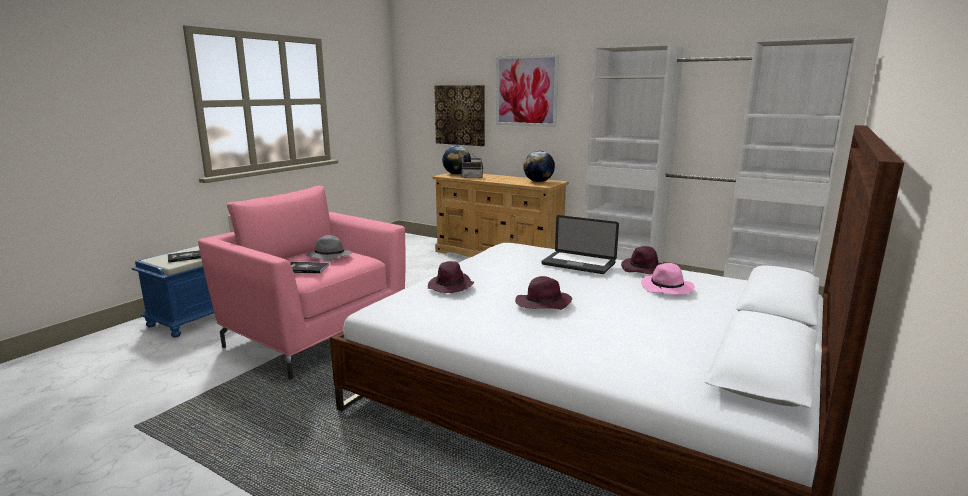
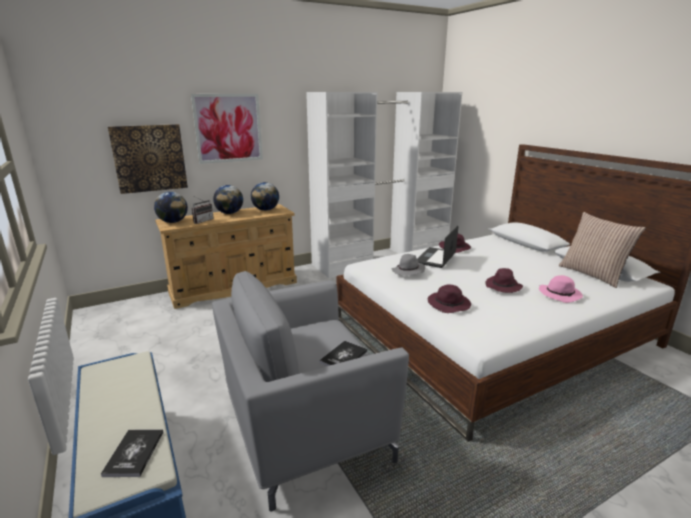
camera: 60 degrees left, 5 degrees up
(316, 334) = (303, 426): pink armchair -> grey armchair
(329, 257) = (315, 339): grey hat -> grey hat (408, 271)
(506, 178) = (229, 213): none -> globe
(578, 264) = (435, 258): laptop -> laptop turned 150 degrees clockwise
(667, 288) = (491, 253): pink hat -> pink hat (560, 294)
(711, 360) = (592, 274): none -> pillow

